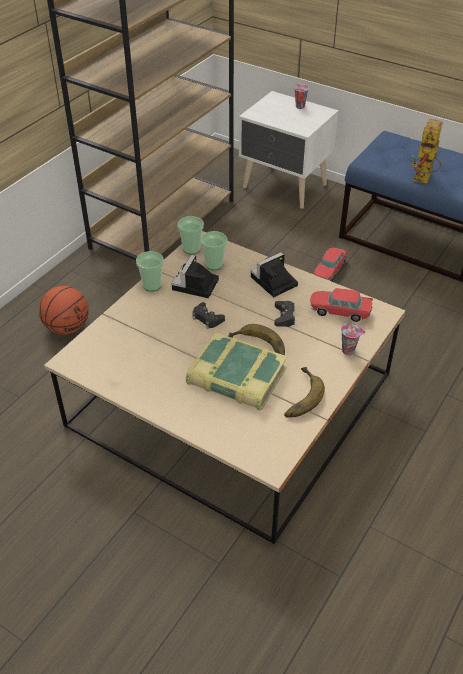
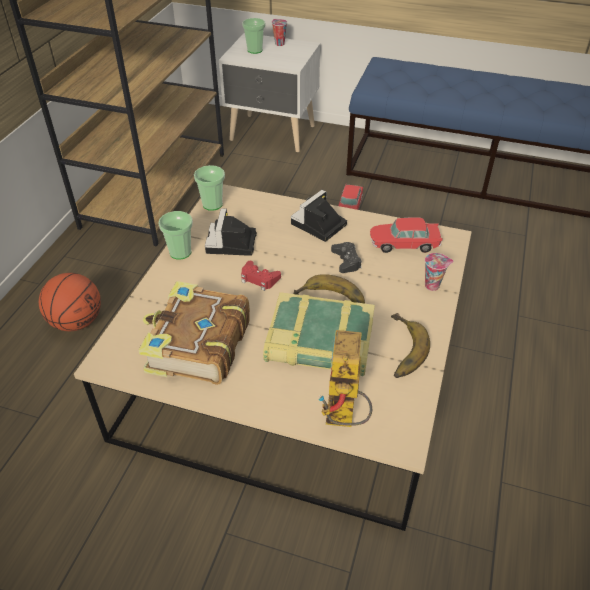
camera: 15 degrees left, 0 degrees up
(140, 361) = (197, 345): none -> book
(207, 318) = (259, 279): black game controller -> red game controller
(214, 264) = (244, 217): cup -> cup (255, 50)
(423, 180) = (434, 97): toy robot -> toy robot (344, 419)

